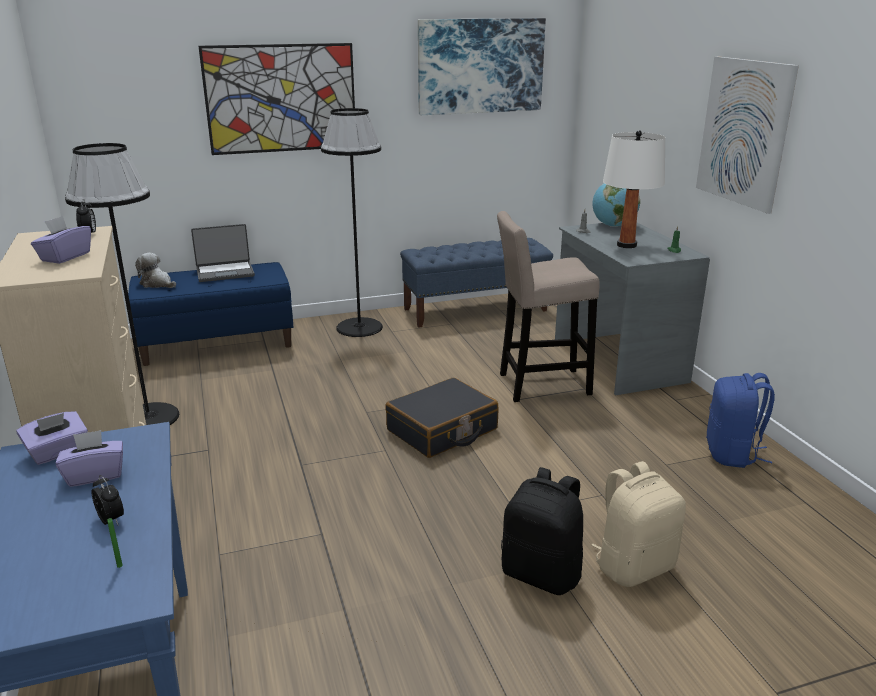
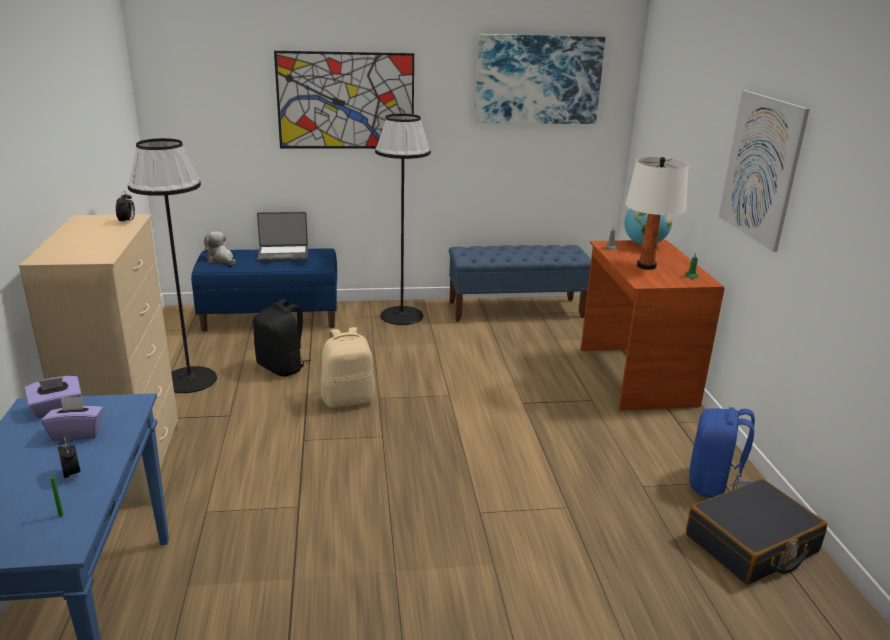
camera: 10 degrees right, 0 degrees up
(65, 257) = (96, 241): purple tissue box -> none
(442, 430) = (441, 424): black suitcase -> black suitcase (751, 544)
(539, 385) = (549, 391): beige stool -> none
(542, 574) = (481, 574): black backpack -> black backpack (282, 367)
(617, 361) = (634, 376): grey desk -> brown desk
(634, 566) = (571, 581): beige backpack -> beige backpack (348, 399)

